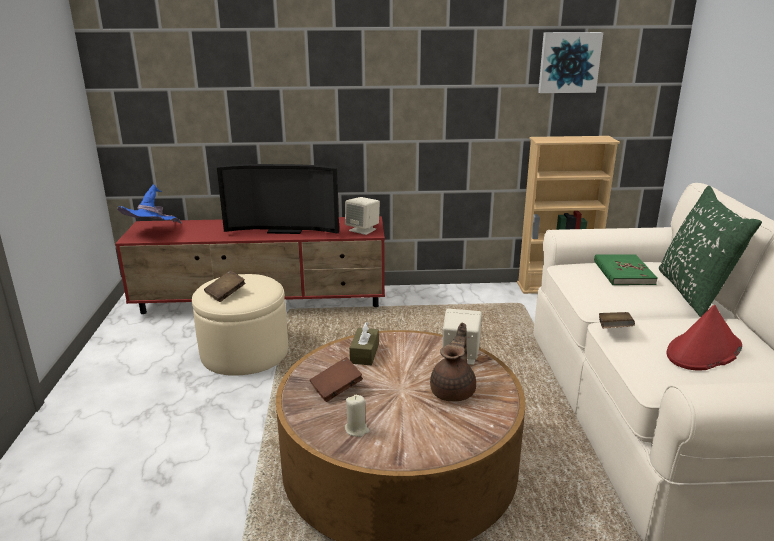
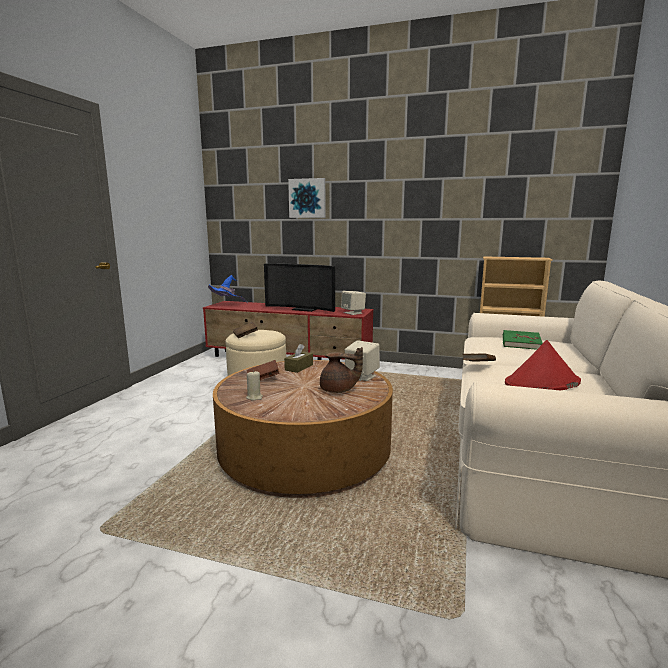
camera: 20 degrees right, 10 degrees down
(454, 391) = (338, 390): brown teapot -> brown teapot turned 60 degrees clockwise
(569, 62) = (514, 201): picture -> picture (307, 198)
(694, 292) = (573, 357): green pillow -> none

